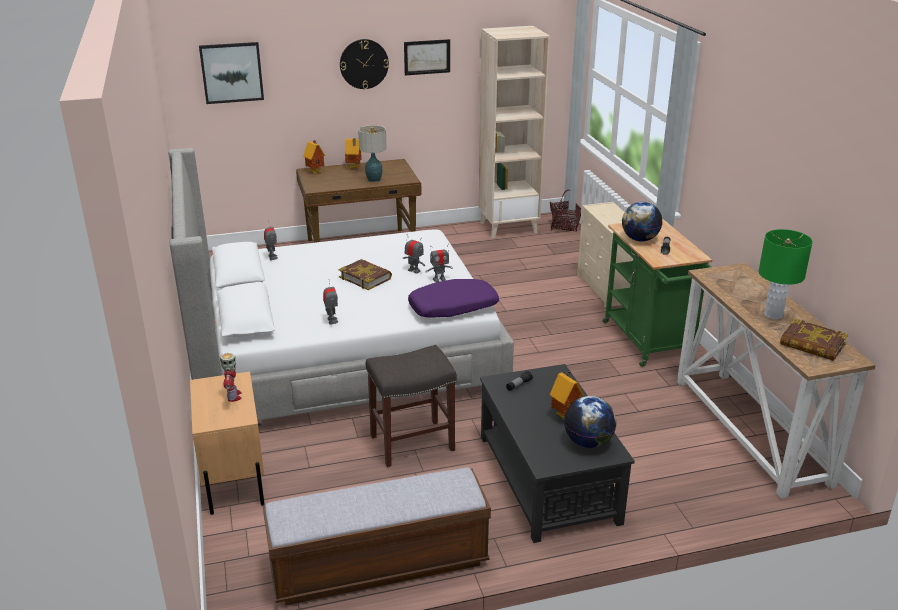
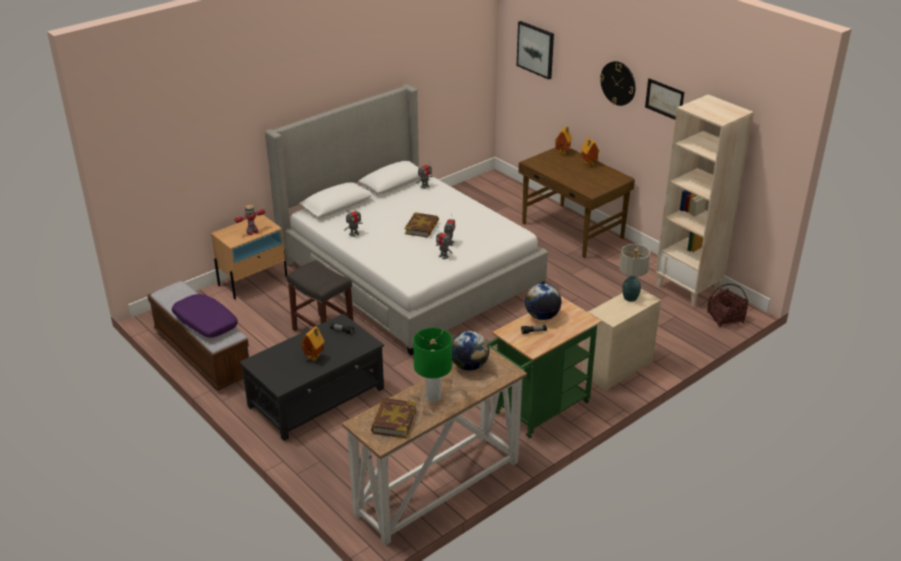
camera: 65 degrees right, 5 degrees up
(374, 179) = (574, 179): table lamp -> table lamp (630, 297)
(453, 308) = (404, 273): purple pillow -> purple pillow (205, 322)
(588, 442) = (288, 373): globe -> globe (469, 366)

